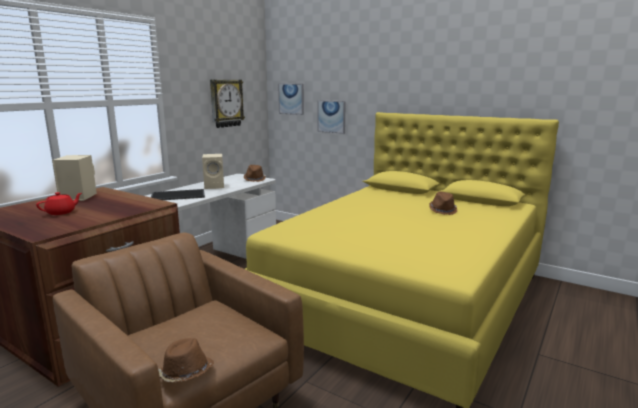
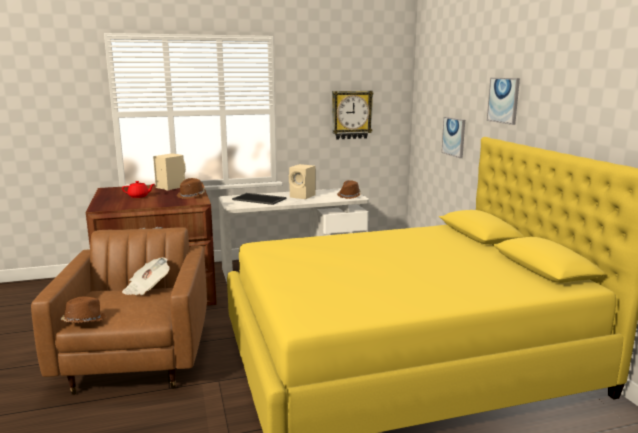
camera: 40 degrees right, 0 degrees up
(187, 313) = (147, 288): none -> newspaper
(291, 99) = (427, 113): picture -> picture (503, 100)
(443, 210) = (459, 266): brown hat -> brown hat (191, 196)

